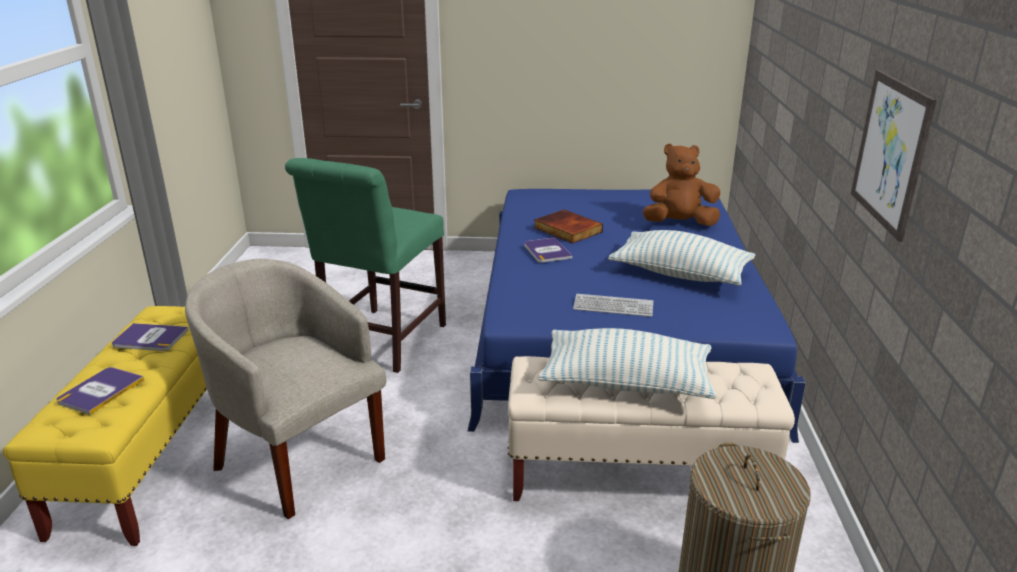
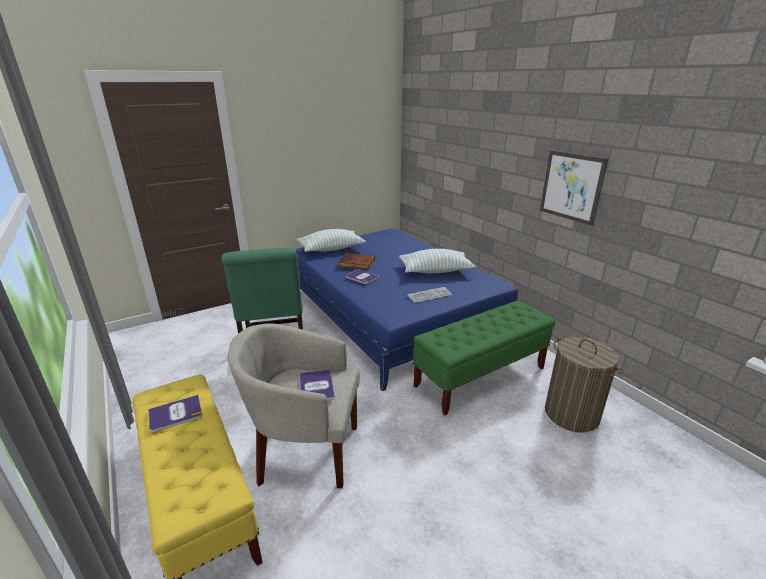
camera: 35 degrees left, 0 degrees up
(100, 391) = (188, 465): book -> book (316, 386)
(626, 383) = (481, 330): pillow -> pillow (331, 249)
(637, 476) = (480, 377): beige bench -> green bench
(679, 224) = (403, 247): brown plush toy -> none

